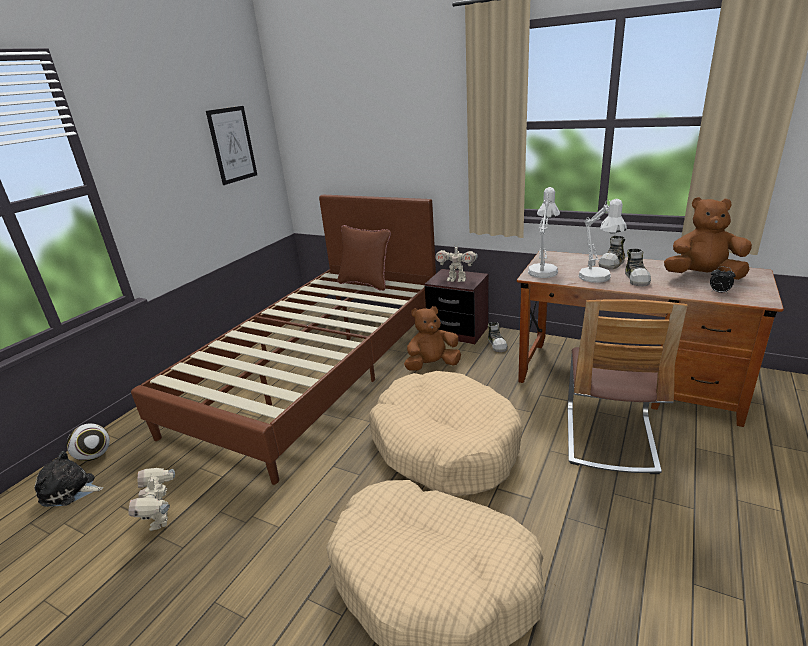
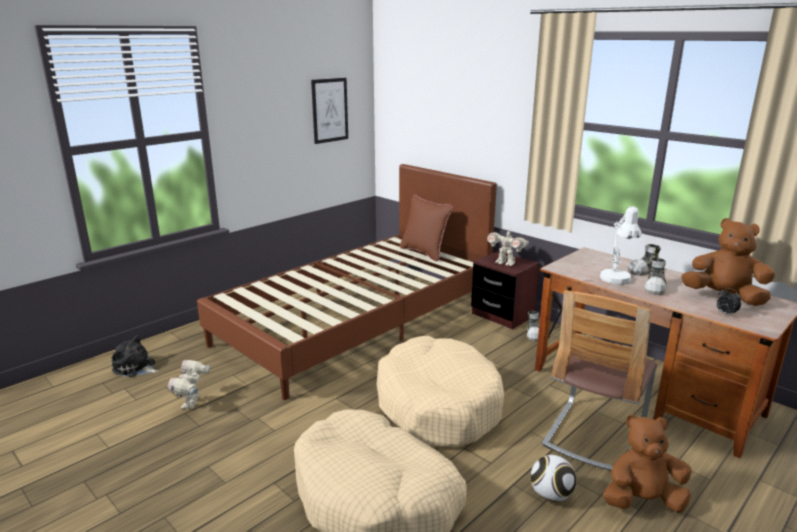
camera: 15 degrees right, 5 degrees down
(95, 456) = (160, 348): football -> football (551, 495)
(432, 365) = (461, 339): brown plush toy -> brown plush toy (642, 501)
(543, 270) = (571, 264): white table lamp -> none

